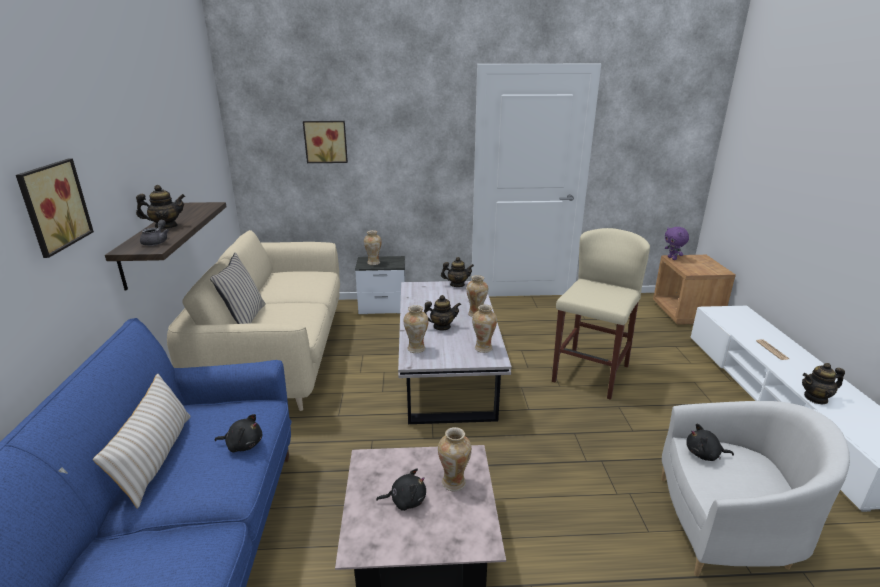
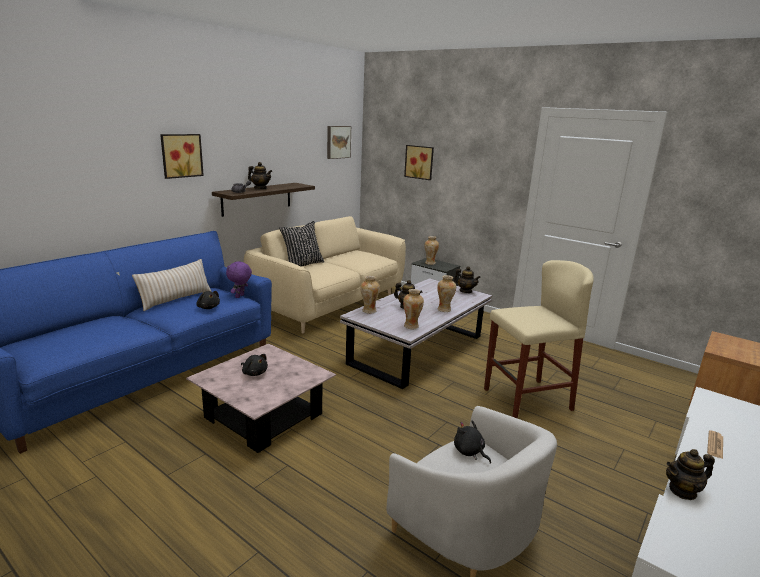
camera: 40 degrees right, 5 degrees down
(205, 129) = (338, 142): none -> picture
(244, 319) = (302, 265): beige pillow -> black pillow
(454, 482) = (289, 379): vase -> none
(672, 258) = (720, 336): purple plush toy -> purple plush toy (240, 296)
(816, 398) = (682, 491): teapot -> teapot turned 45 degrees counterclockwise

